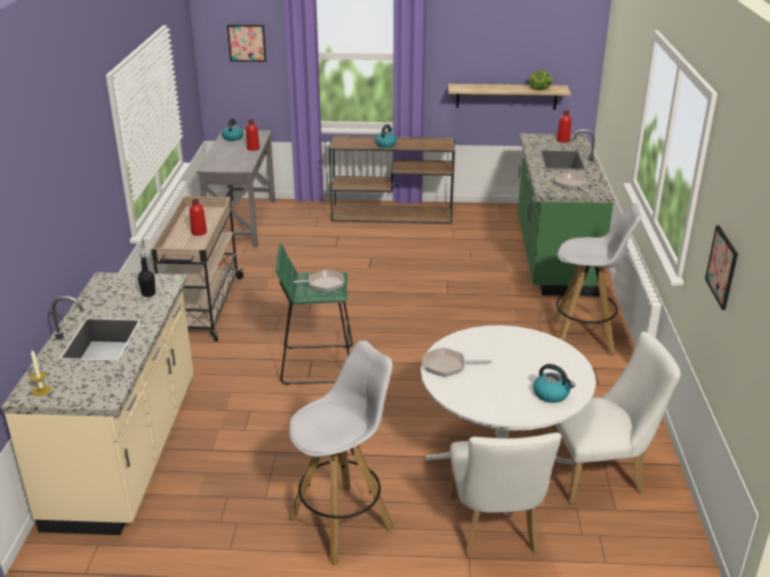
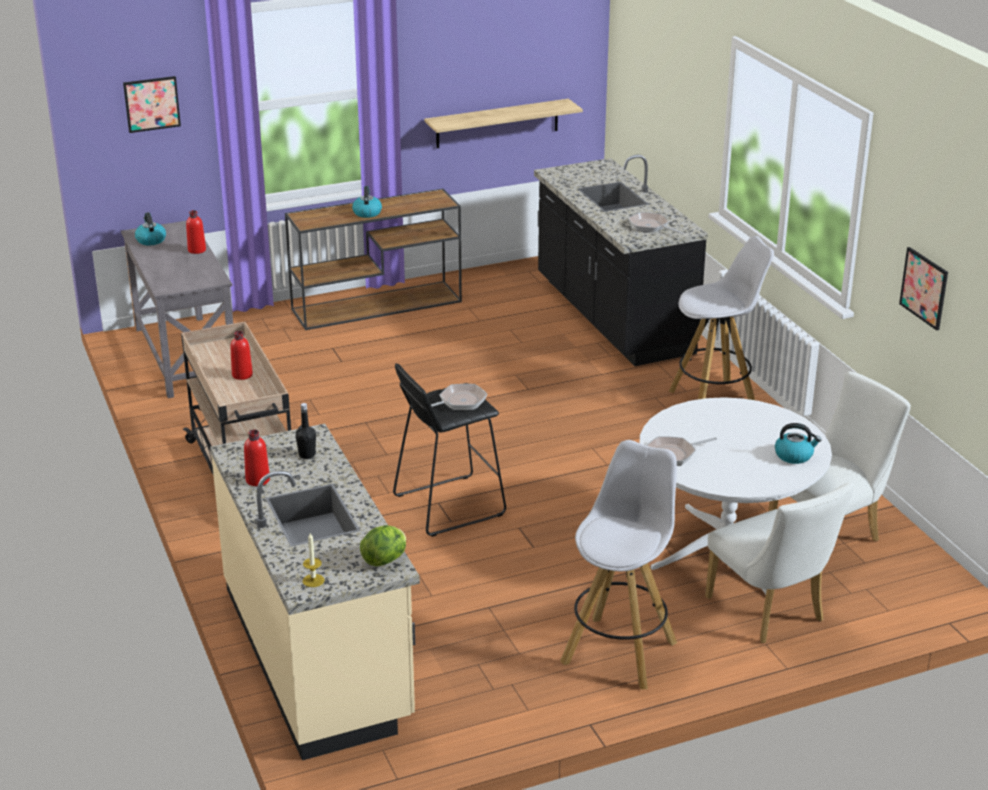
camera: 25 degrees left, 0 degrees up
(316, 364) = (448, 505): green stool -> black stool
(540, 89) = (544, 109): lettuce -> lettuce (385, 560)
(553, 256) = (612, 317): green counter -> black counter
(563, 140) = (592, 170): red bottle -> red bottle (257, 480)

